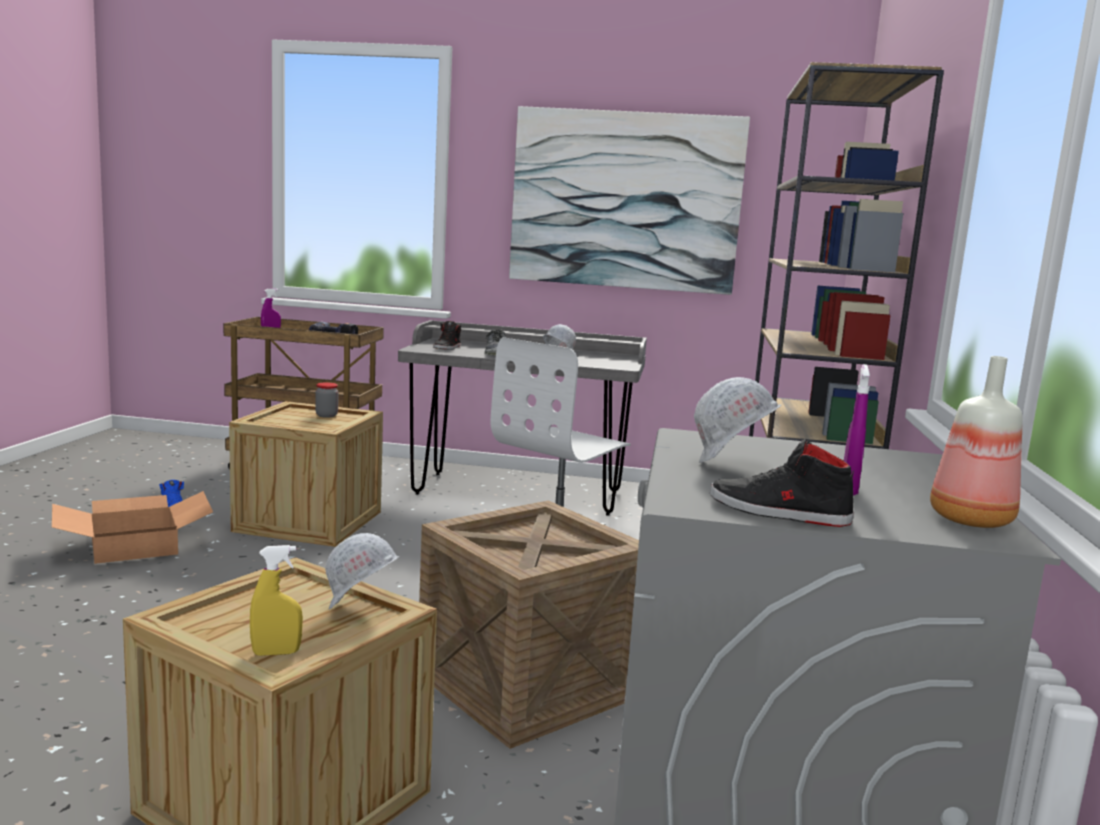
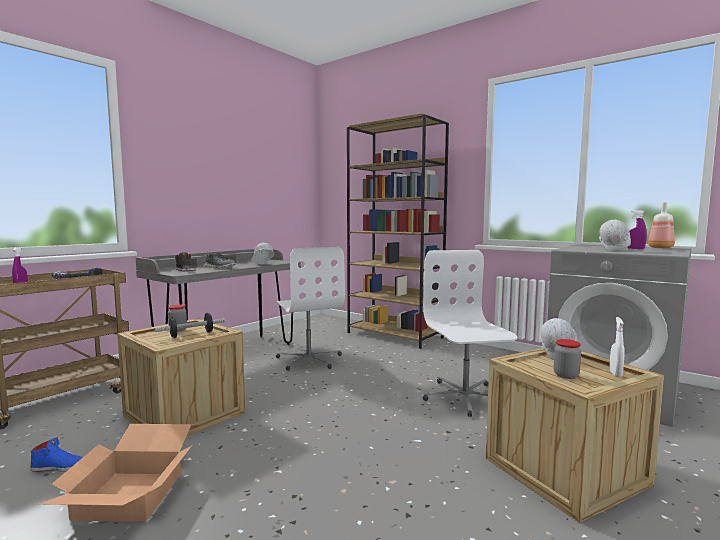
camera: 60 degrees left, 5 degrees down
(246, 612) = (566, 375): none -> jar
(276, 653) = (615, 374): yellow spray bottle -> white spray bottle
(311, 422) = (191, 334): none -> dumbbell
(526, 685) = (464, 397): crate -> white office chair
(625, 200) = (232, 174): picture -> none
(778, 512) = (671, 252): black shoe -> none

